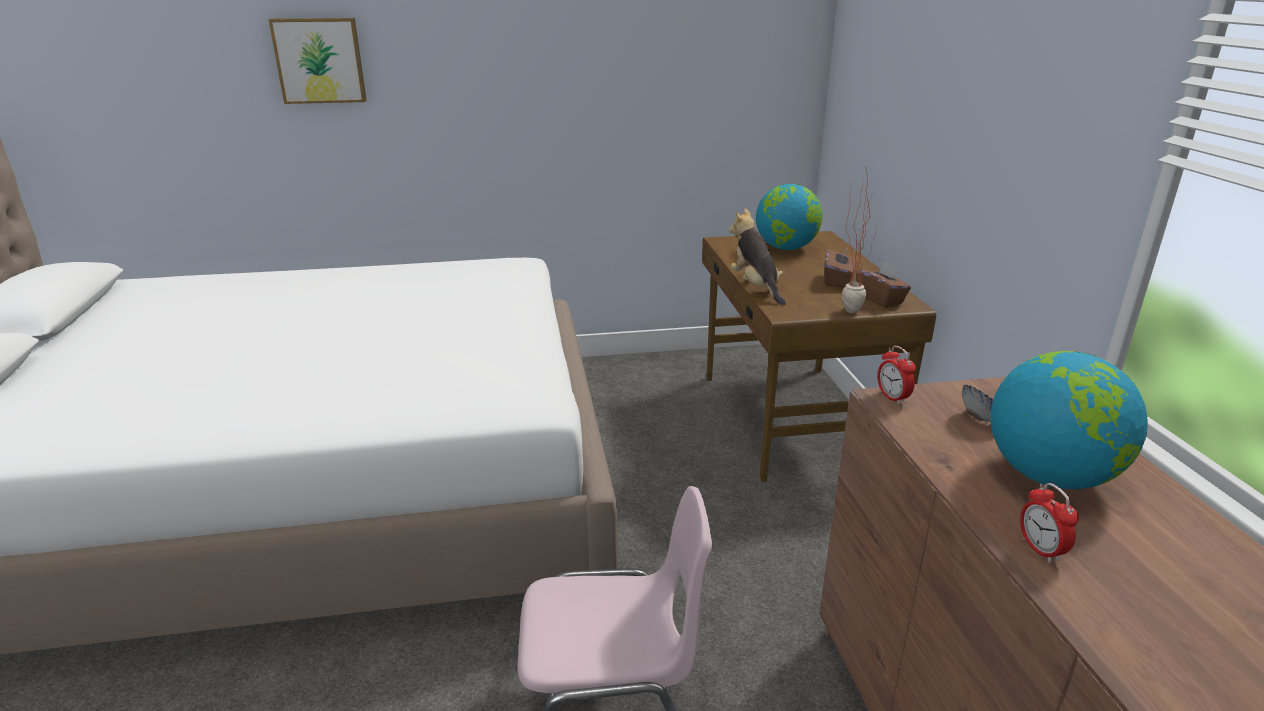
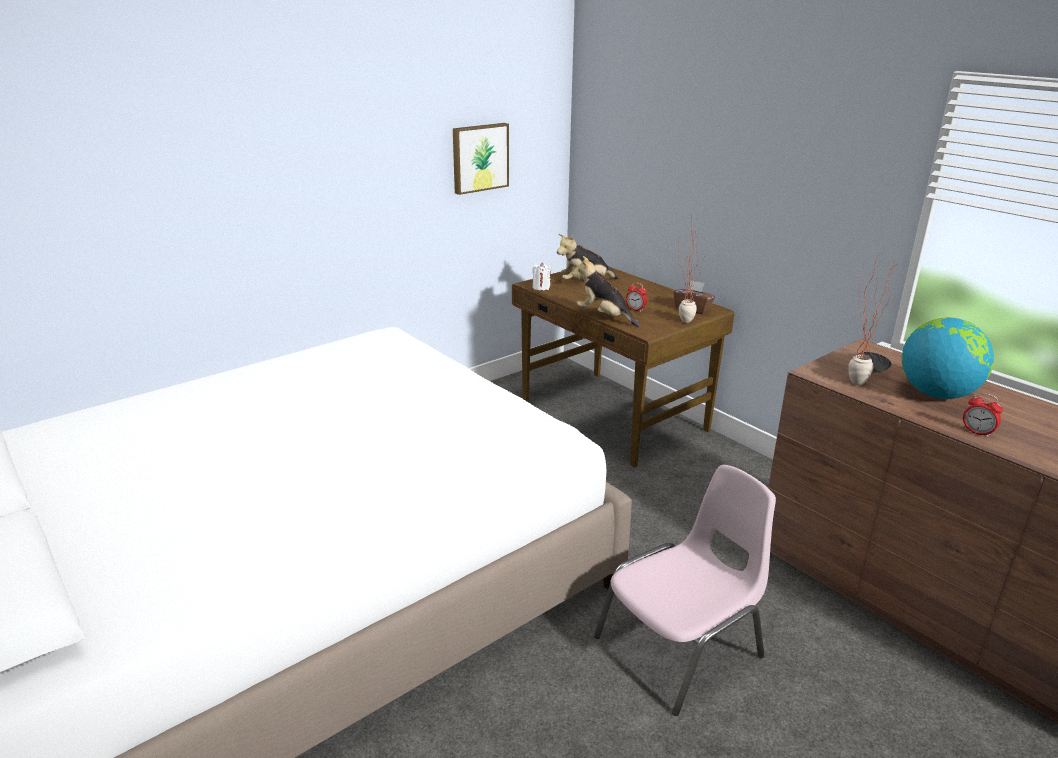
camera: 30 degrees left, 0 degrees up
(320, 60) = (155, 167): picture -> picture (479, 157)
(727, 246) = (541, 287): none -> white candle
(786, 248) = (584, 282): globe -> plush toy
(838, 281) = (650, 301): brown tissue box -> none
(892, 398) = (815, 371): alarm clock -> alarm clock (635, 309)
(923, 428) = (852, 385): none -> potted plant

